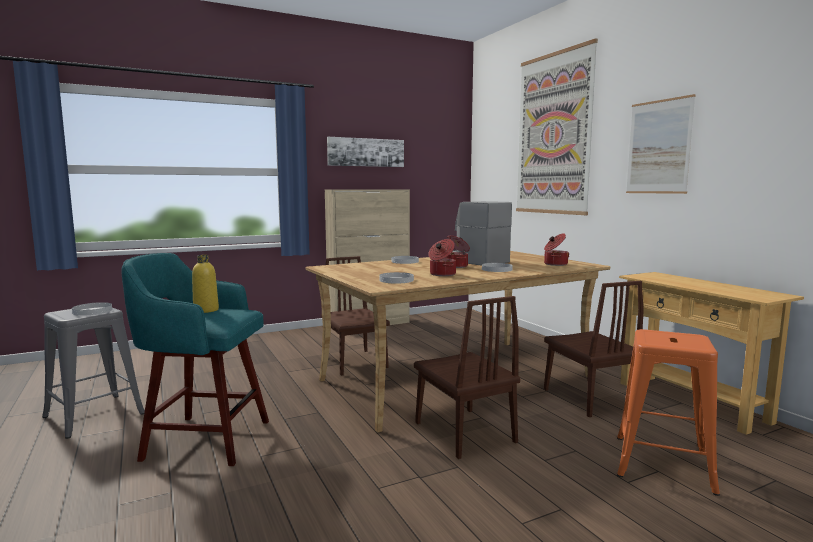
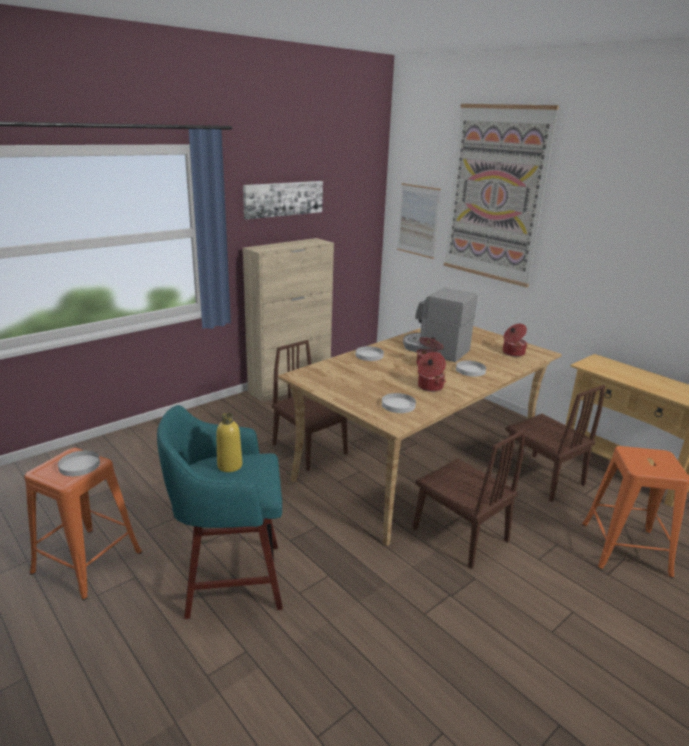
camera: 15 degrees left, 15 degrees up
(94, 415) = (87, 562): grey stool -> orange stool
(658, 147) = (614, 238): picture -> picture (418, 220)

